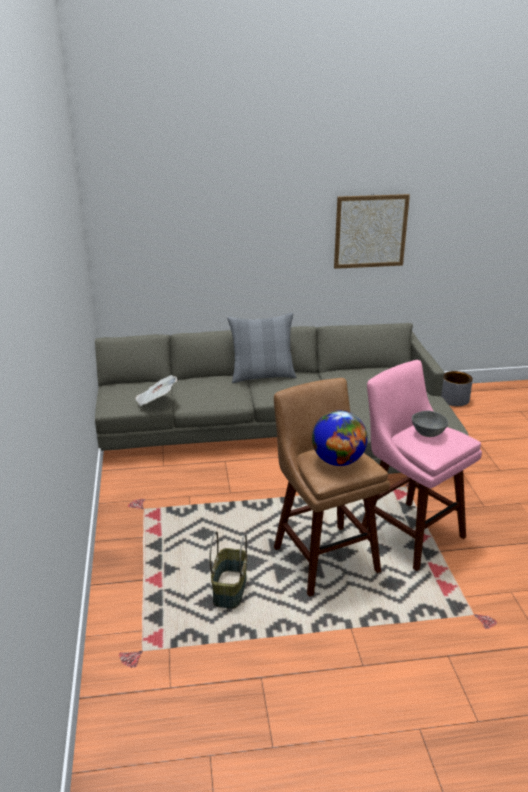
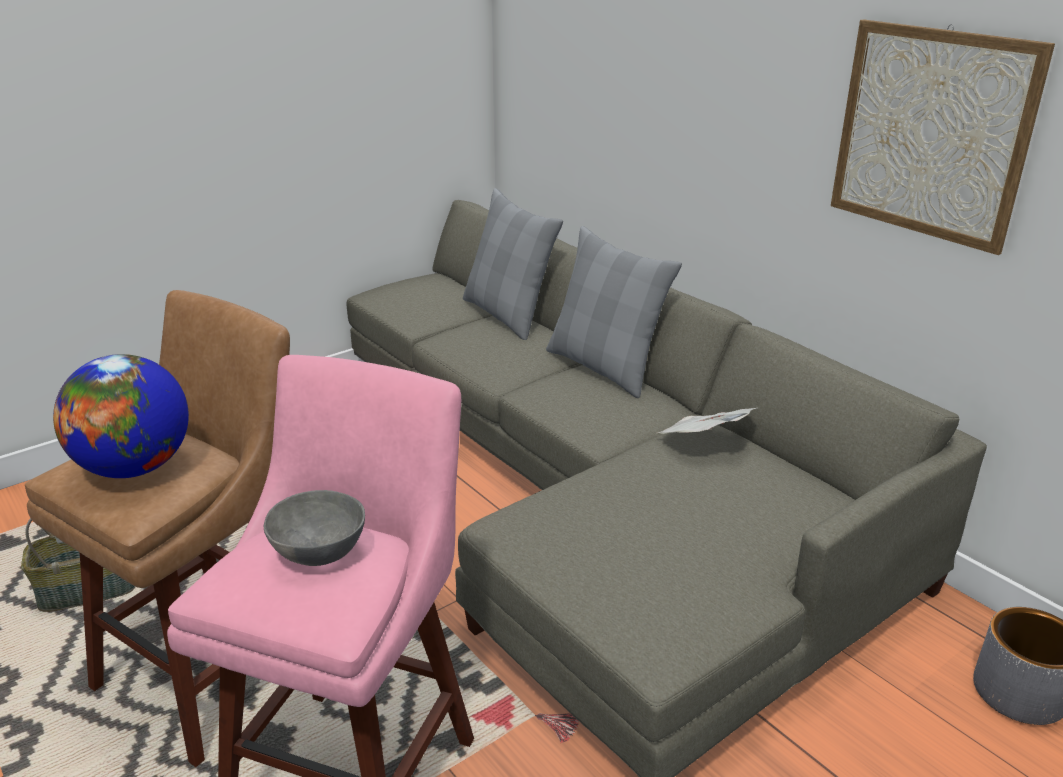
camera: 60 degrees right, 0 degrees up
(156, 401) = (422, 315): newspaper -> newspaper (703, 442)
(183, 381) = (508, 315): none -> grey pillow

